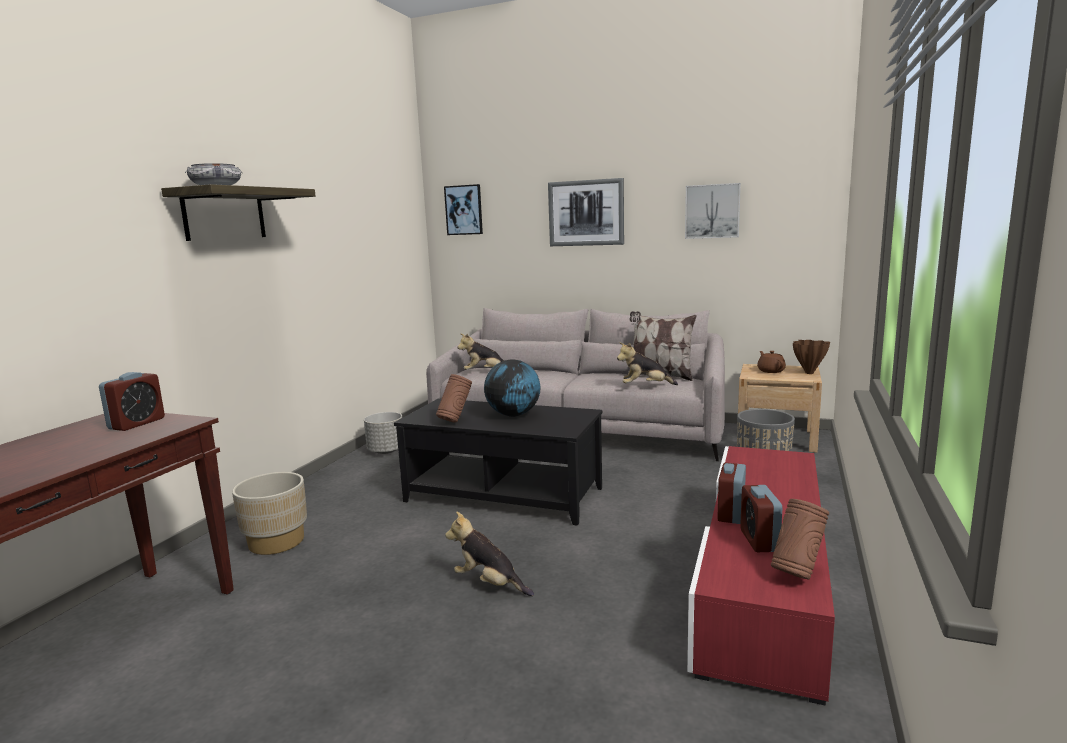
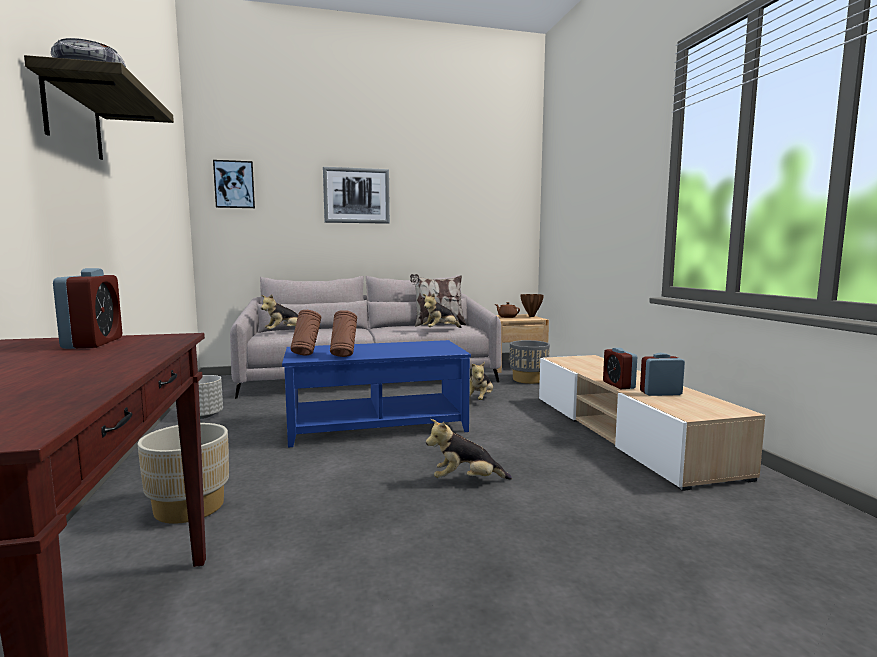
camera: 35 degrees left, 5 degrees down
(504, 494) = (376, 425): black coffee table -> blue coffee table
(513, 415) = (387, 348): globe -> none
(655, 484) = (480, 399): none -> plush toy
(712, 211) = (456, 201): picture -> none
(759, 541) = (660, 393): alarm clock -> alarm clock turned 120 degrees clockwise
(761, 577) = (625, 432): red tv stand -> beige tv stand
(797, 573) = (709, 402): brown vase -> brown vase (306, 354)

